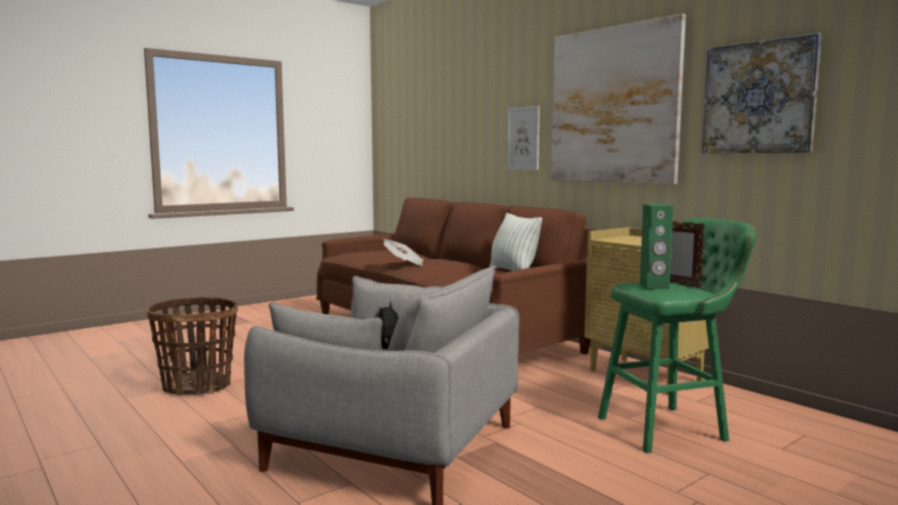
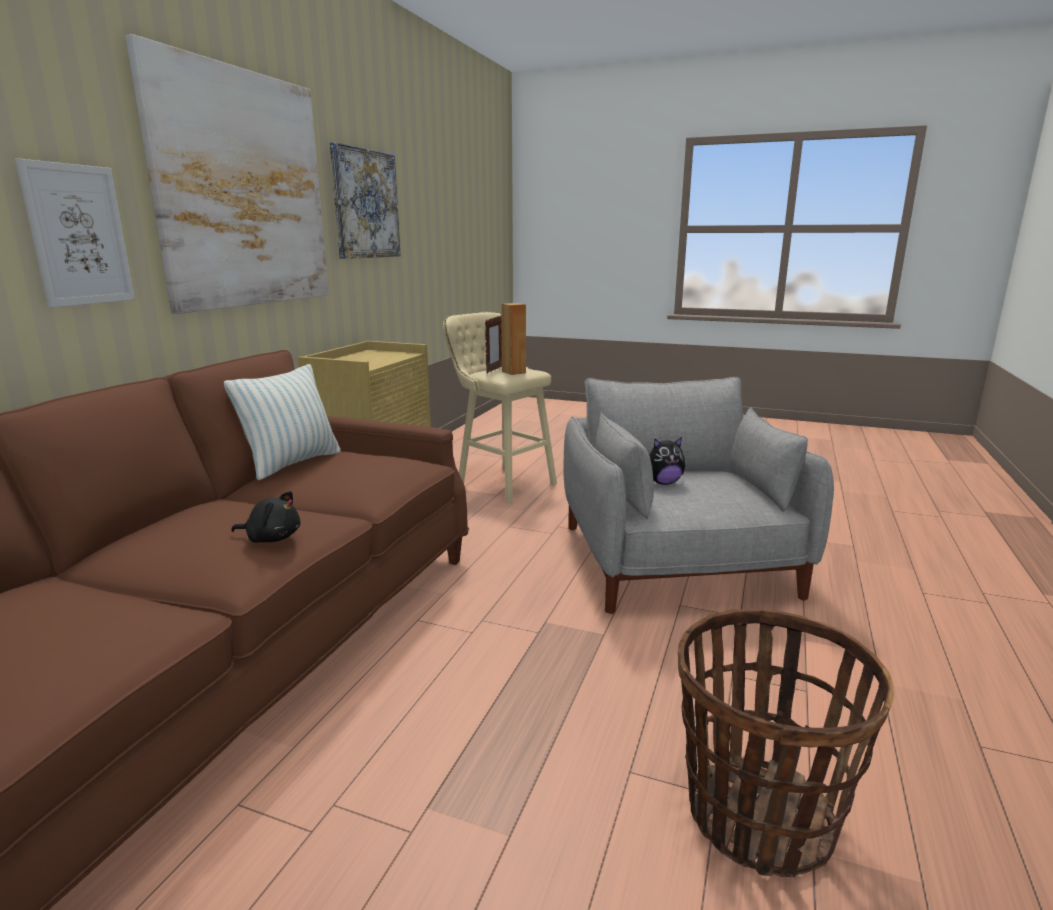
camera: 120 degrees left, 10 degrees up
(404, 264) = (272, 538): newspaper -> black plush toy
(654, 287) = (514, 372): green speaker -> brown speaker
(673, 427) = (499, 481): green stool -> beige stool

